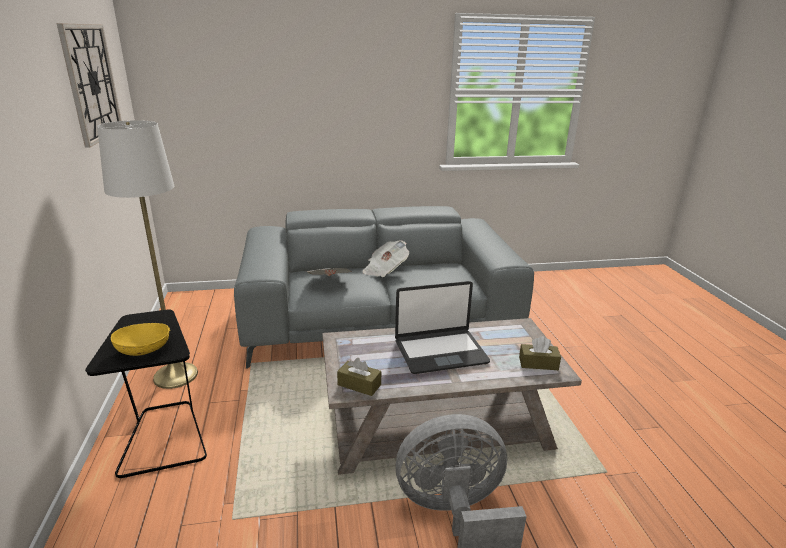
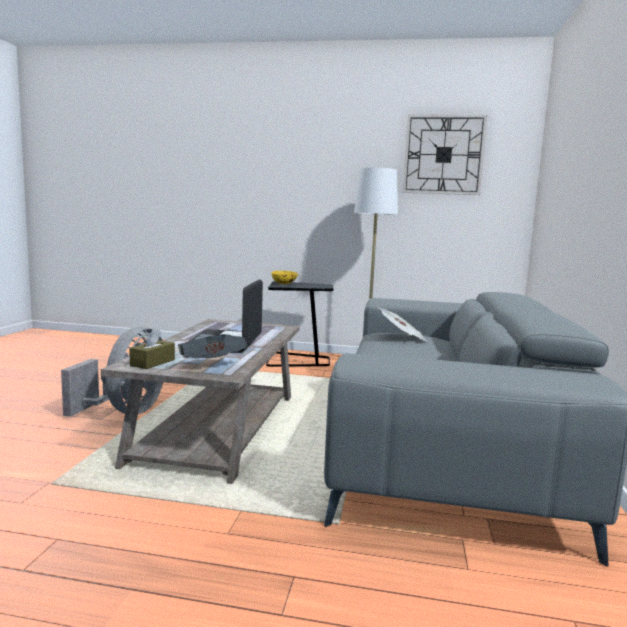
camera: 110 degrees right, 15 degrees down
(359, 385) = (216, 324): brown tissue box -> none
(385, 270) = (433, 357): newspaper -> newspaper (212, 366)

